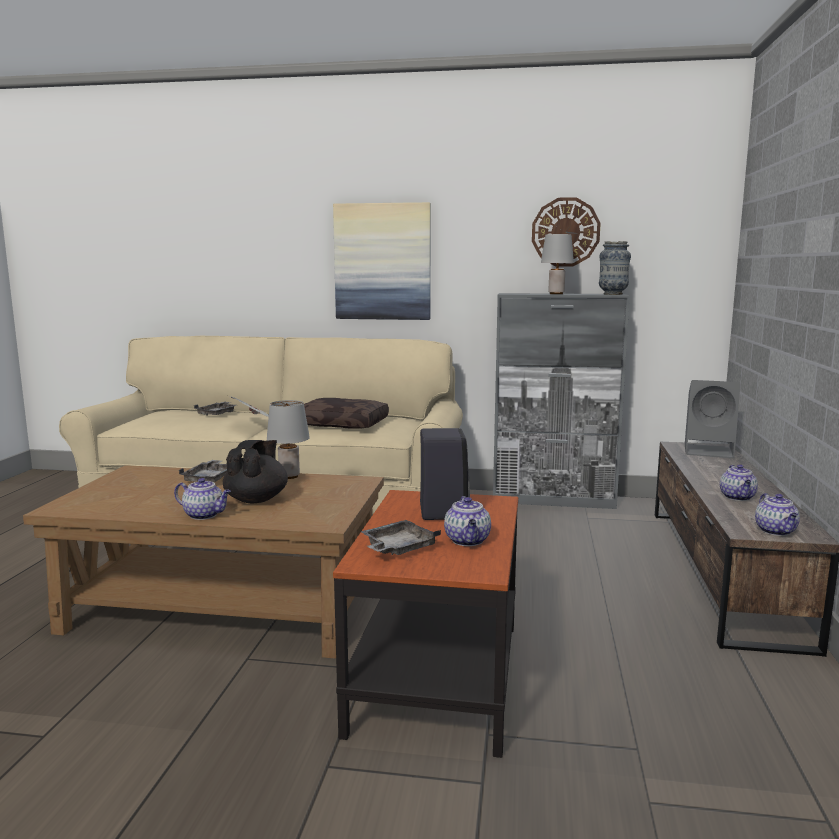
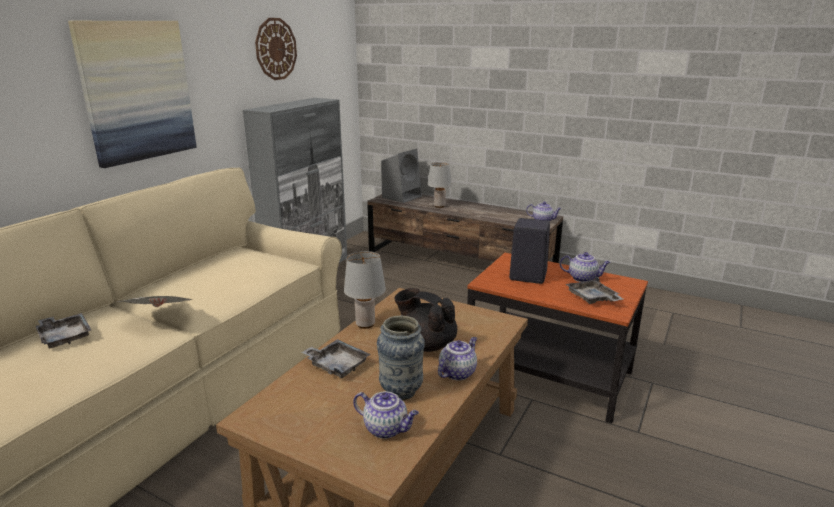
camera: 70 degrees left, 10 degrees up
(343, 423) = (230, 275): brown pillow -> none
(555, 294) = (295, 105): grey table lamp -> grey table lamp (439, 206)
(613, 294) = (324, 99): vase -> vase (401, 392)
(738, 497) = (490, 213): teapot -> teapot (386, 429)

